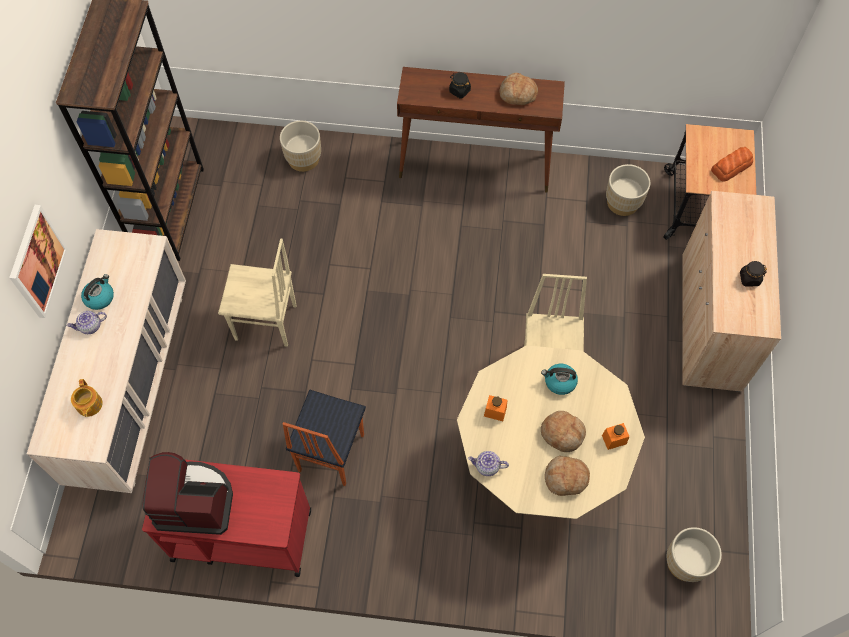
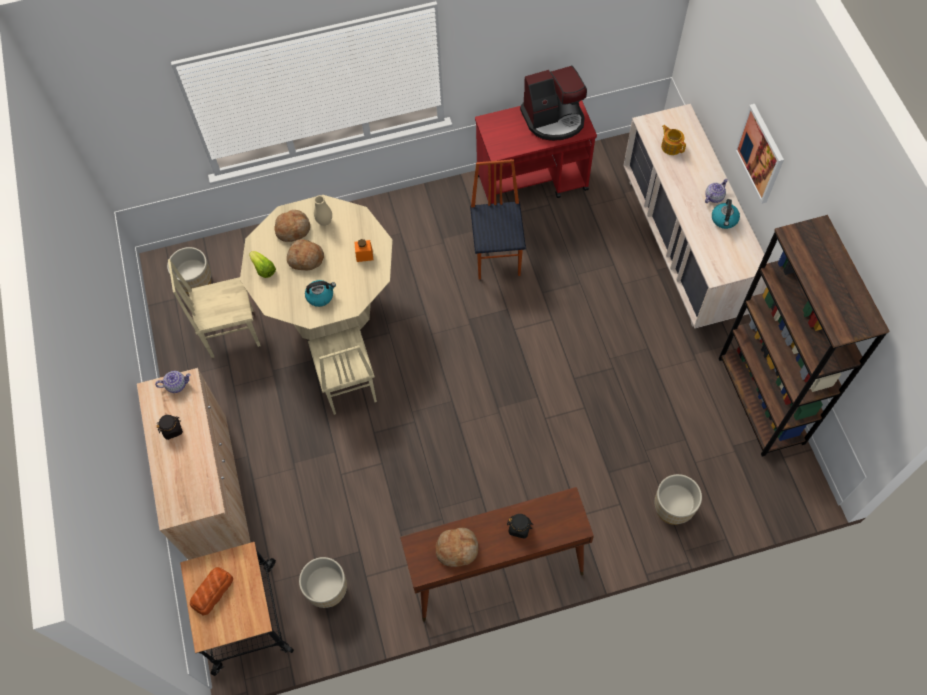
camera: 160 degrees right, 0 degrees up
(266, 324) = (607, 333): beige chair -> beige chair (231, 332)
(487, 467) = (355, 215): teapot -> teapot (176, 385)
(525, 473) = (325, 222): none -> beige vase
(614, 439) = (263, 269): orange jar -> lettuce

